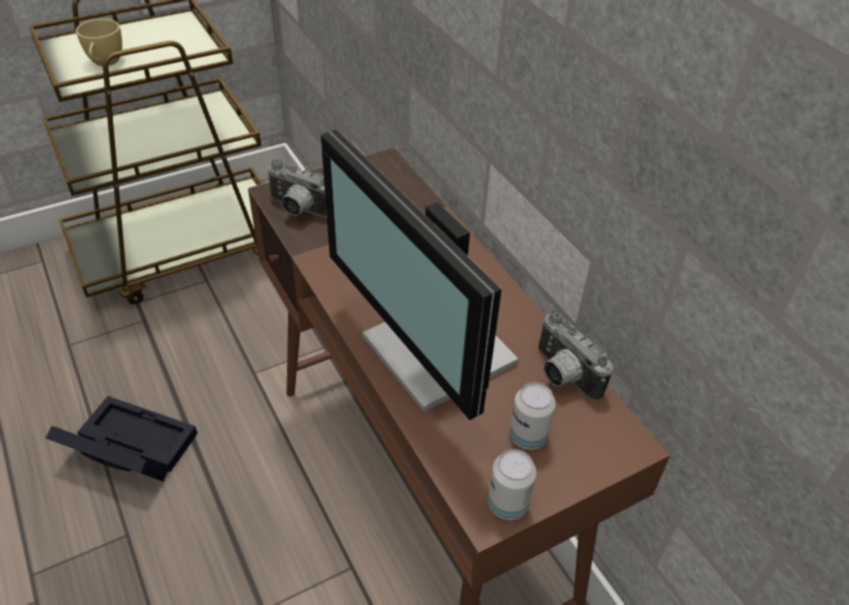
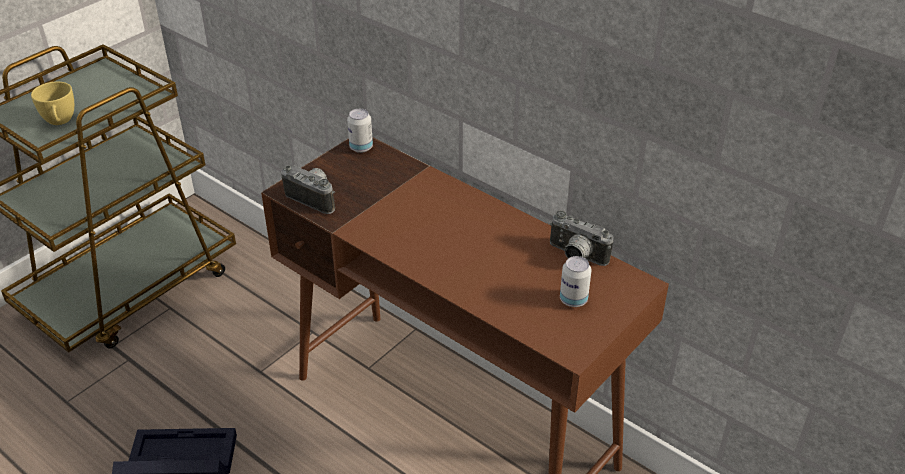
camera: 20 degrees left, 5 degrees down
(298, 210) = (314, 198): camera -> camera turned 150 degrees counterclockwise
(434, 354) = (481, 268): monitor -> none
(507, 504) = (582, 343): can -> can (361, 148)

